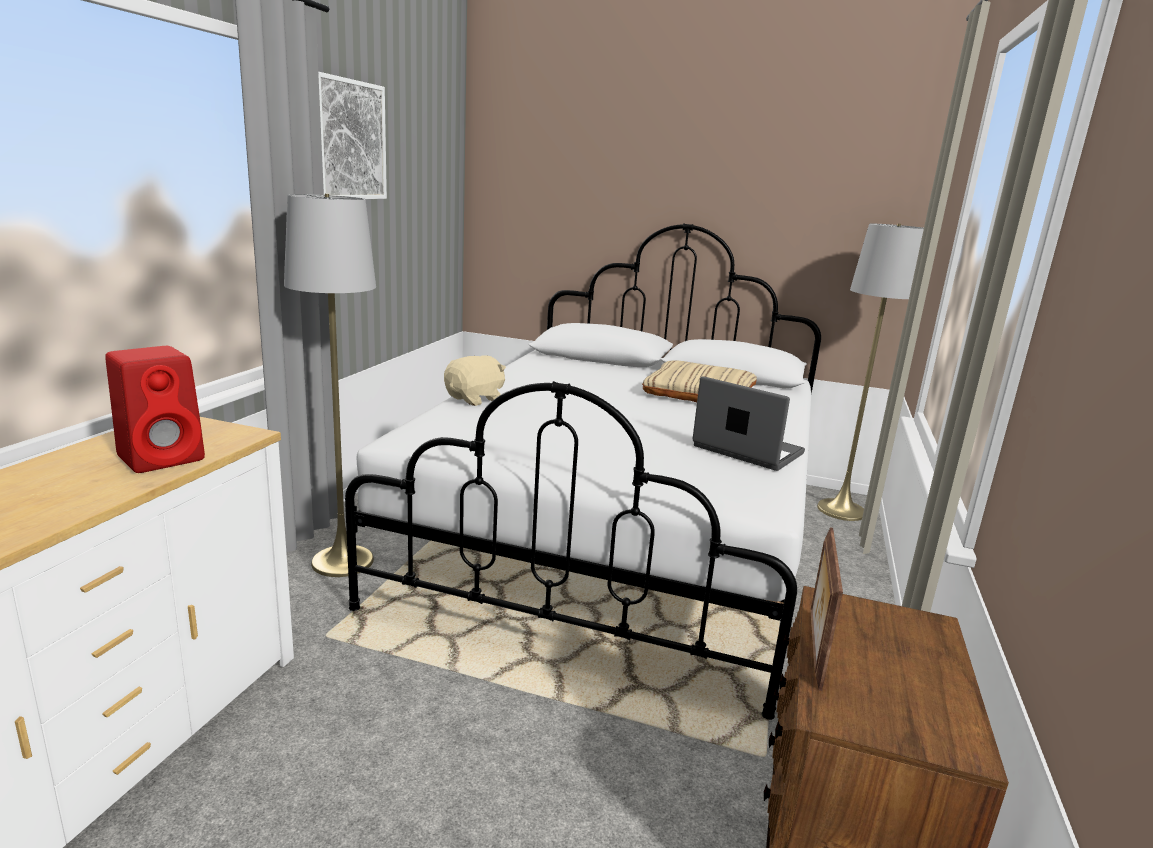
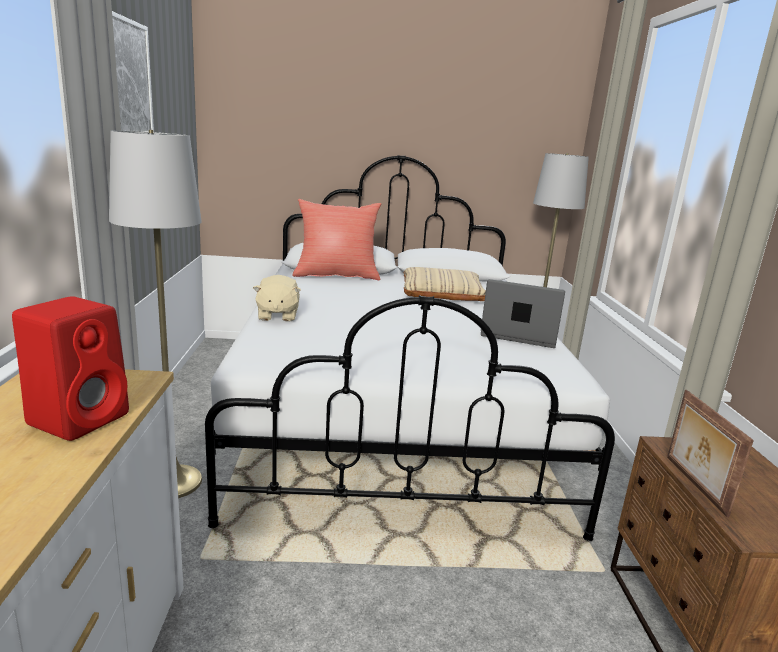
camera: 20 degrees left, 0 degrees up
(475, 399) = (277, 315): beige plush toy -> beige plush toy turned 150 degrees clockwise
(586, 364) = (336, 275): none -> red pillow

